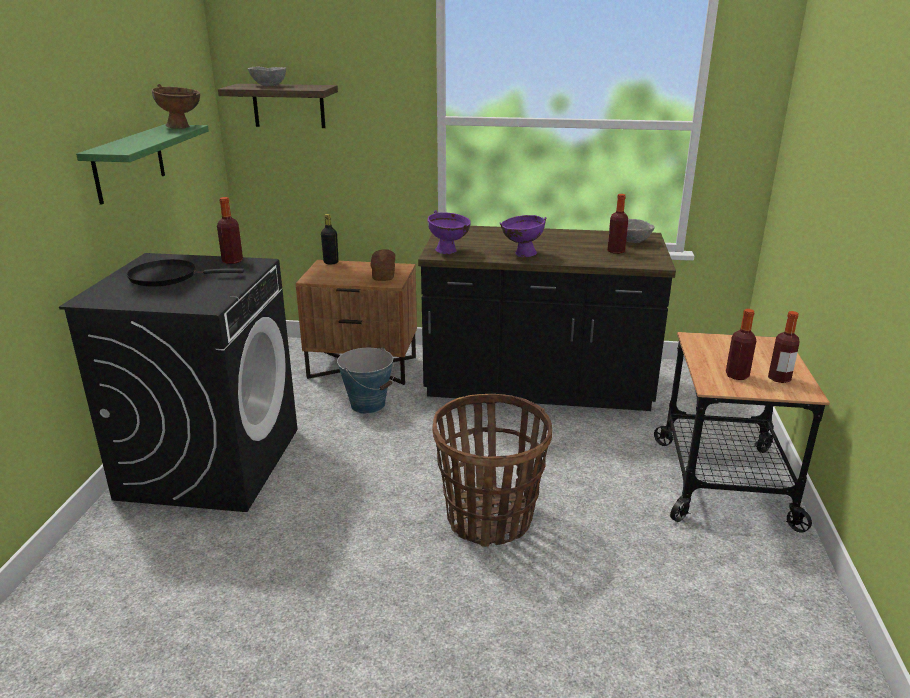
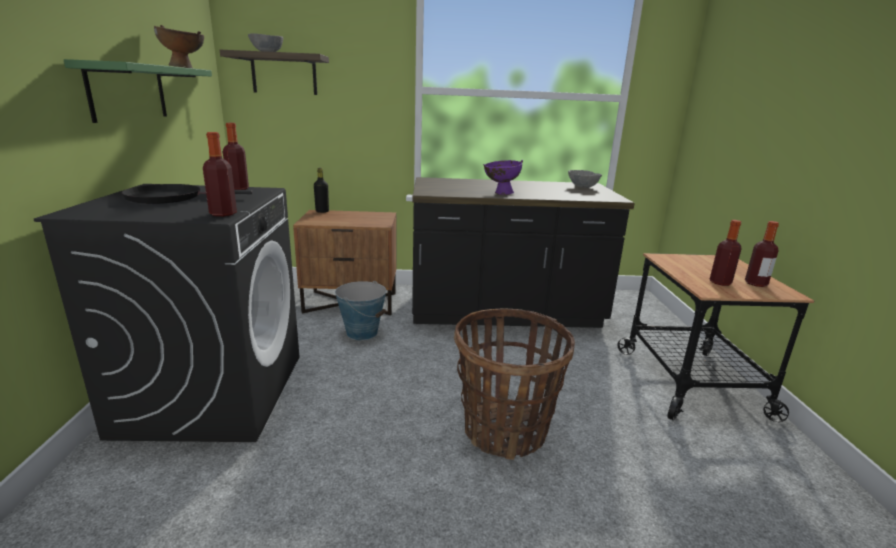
camera: 10 degrees left, 5 degrees down
(383, 274) = (371, 218): bread -> none
(449, 252) = (438, 192): purple bowl -> none
(616, 251) = (575, 192): bottle -> bottle (223, 214)

